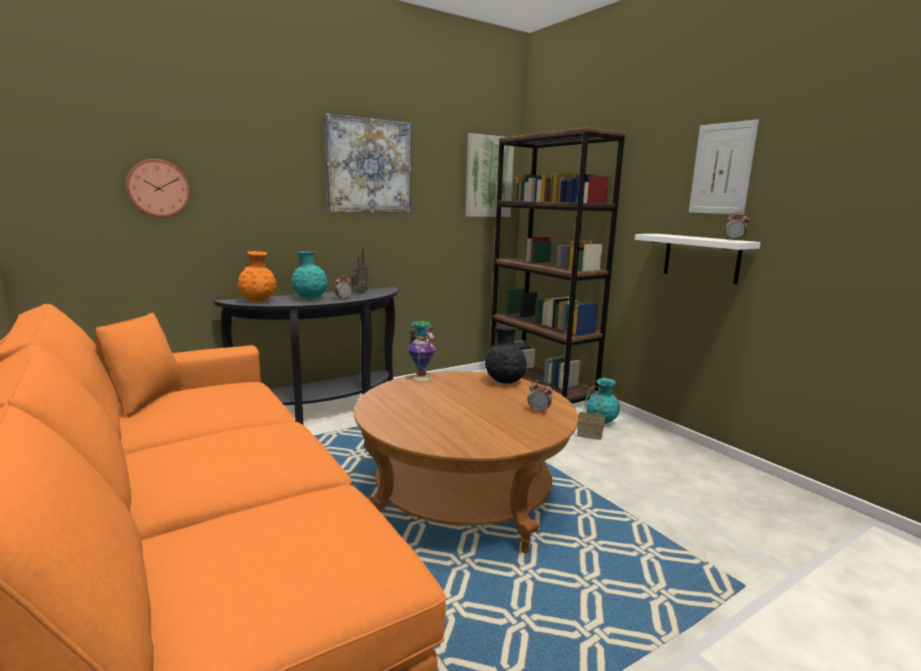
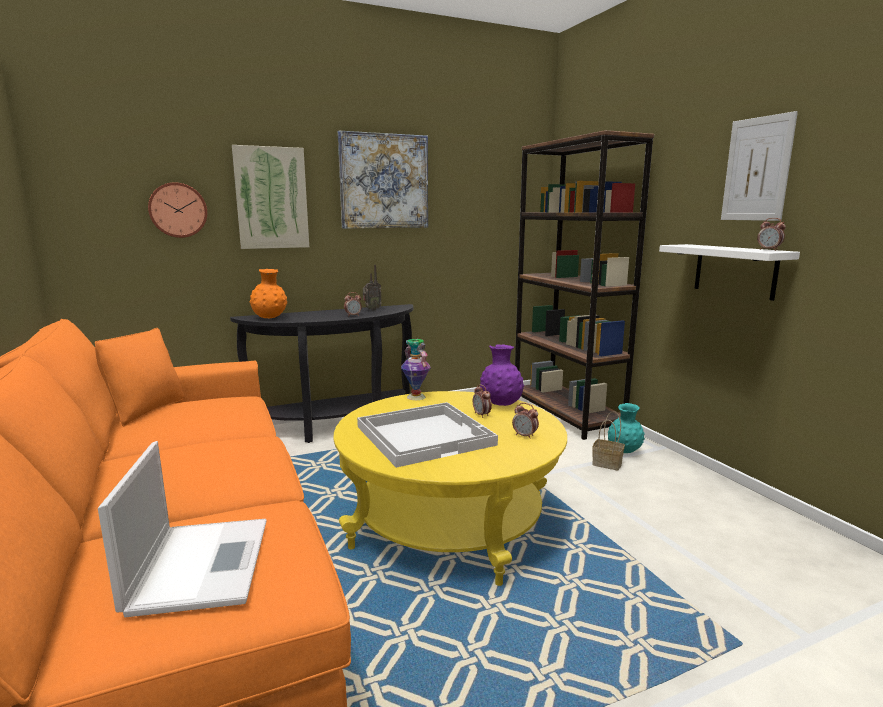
camera: 10 degrees right, 0 degrees up
(284, 553) = (201, 563): none -> laptop
(310, 299) = (320, 315): turquoise vase -> none
(446, 414) = (425, 435): none -> white tray
(462, 499) = (449, 524): brown coffee table -> yellow coffee table
(488, 176) = (514, 188): picture -> picture (271, 198)
(491, 393) = (481, 415): none -> alarm clock
(504, 382) = (501, 404): black vase -> purple vase

